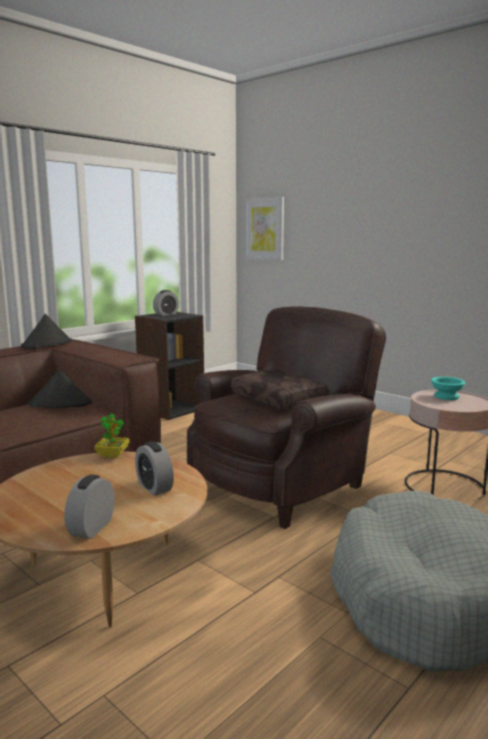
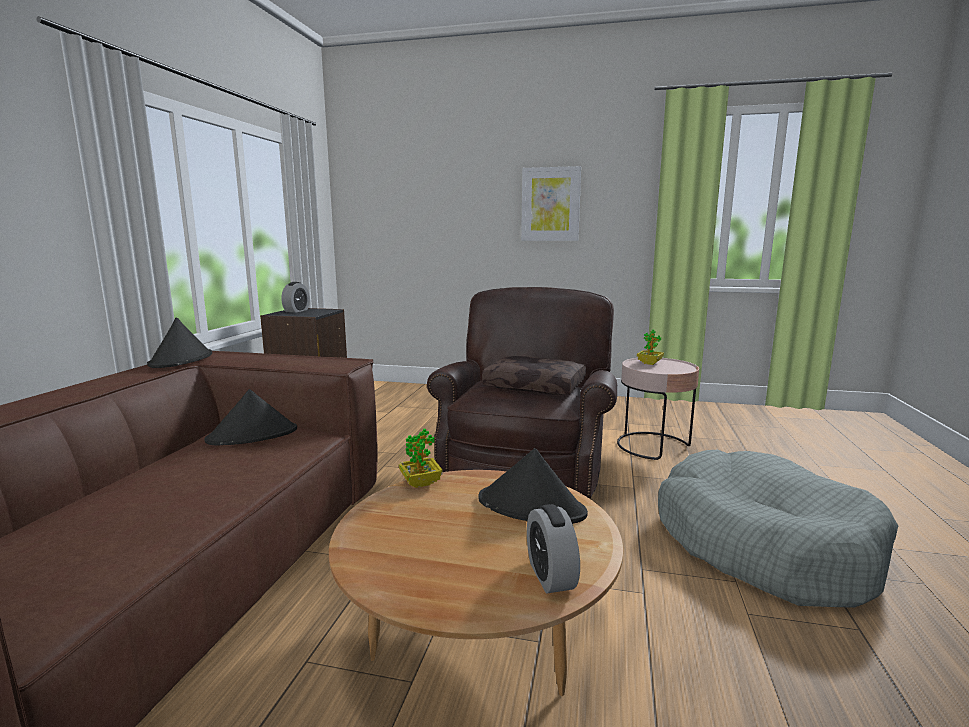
camera: 30 degrees left, 0 degrees up
(154, 487) = (532, 507): alarm clock -> black hat
(264, 229) = (372, 213): picture -> picture (550, 204)
(447, 397) = (649, 363): turquoise bowl -> potted plant

